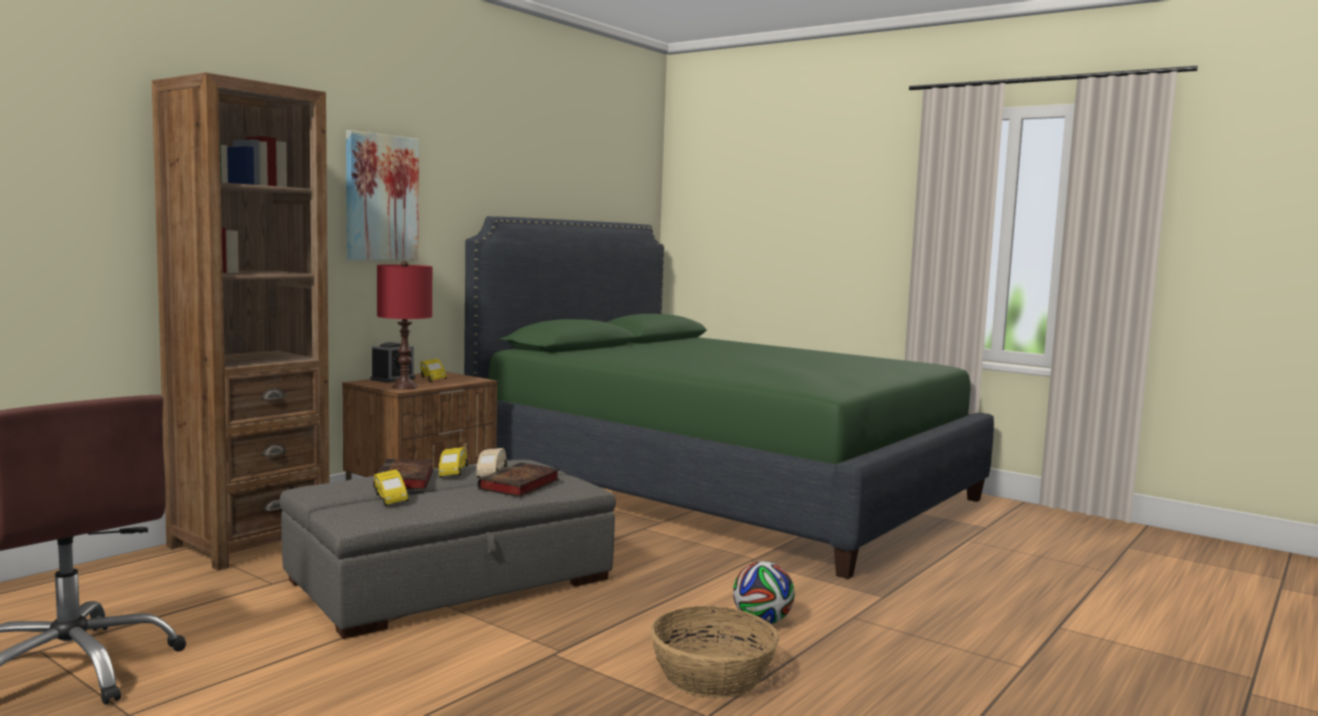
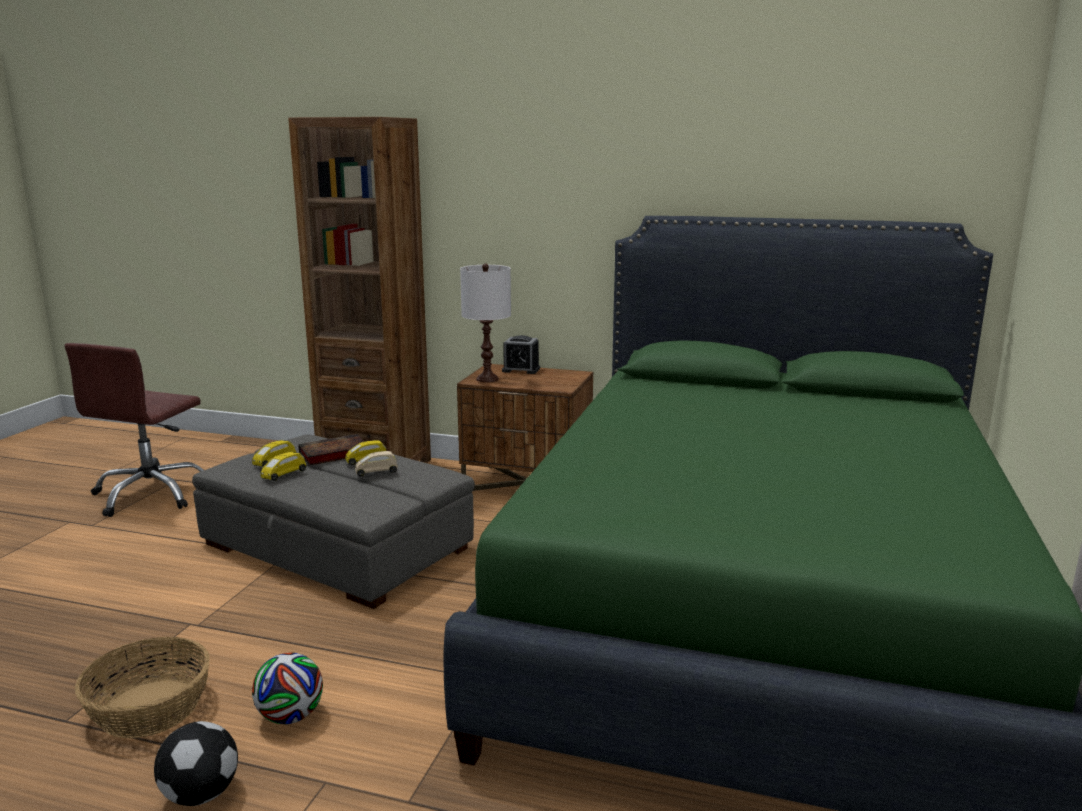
camera: 70 degrees right, 10 degrees up
(381, 197) = (529, 198): picture -> none
(404, 387) = (487, 379): red table lamp -> white table lamp
(432, 379) = (540, 378): yellow toy car -> yellow toy car (283, 475)
(519, 485) = (342, 490): book -> none
(853, 658) = (200, 795): none -> football

